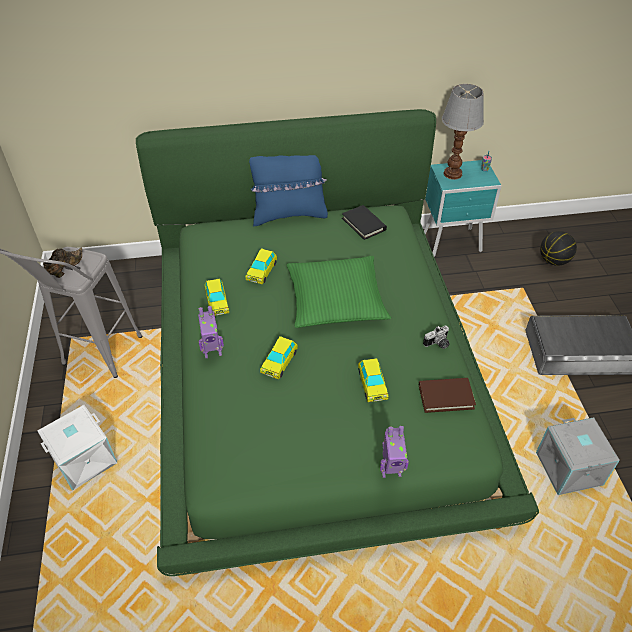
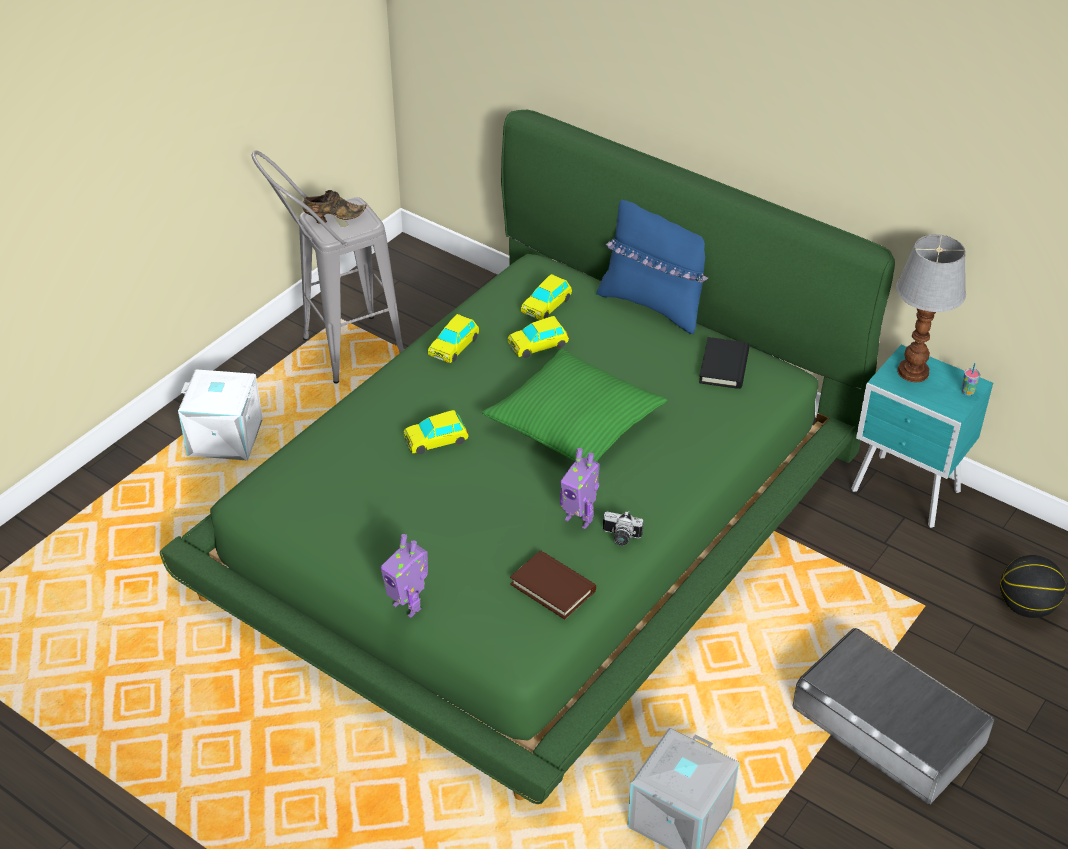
camera: 45 degrees right, 5 degrees down
(212, 352) = (389, 389): toy robot -> toy robot (579, 519)
(372, 384) = (495, 523): toy car -> toy car (546, 306)

